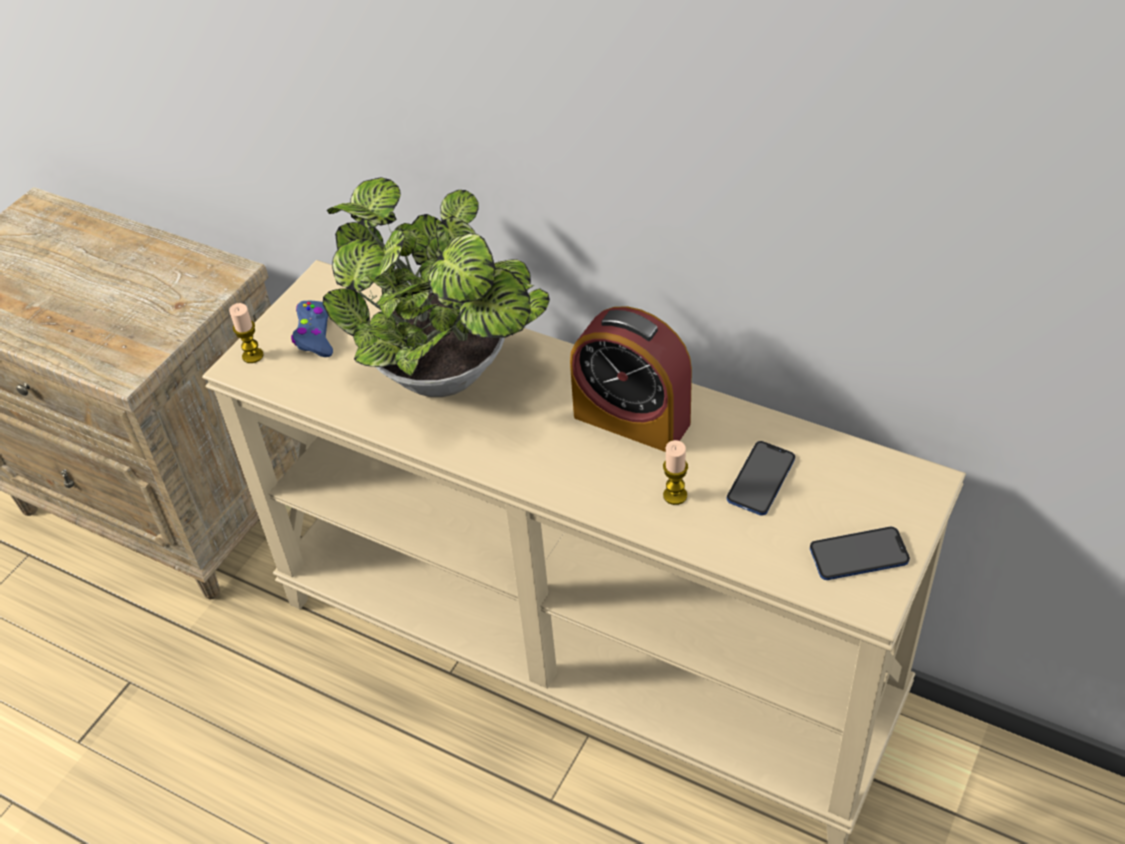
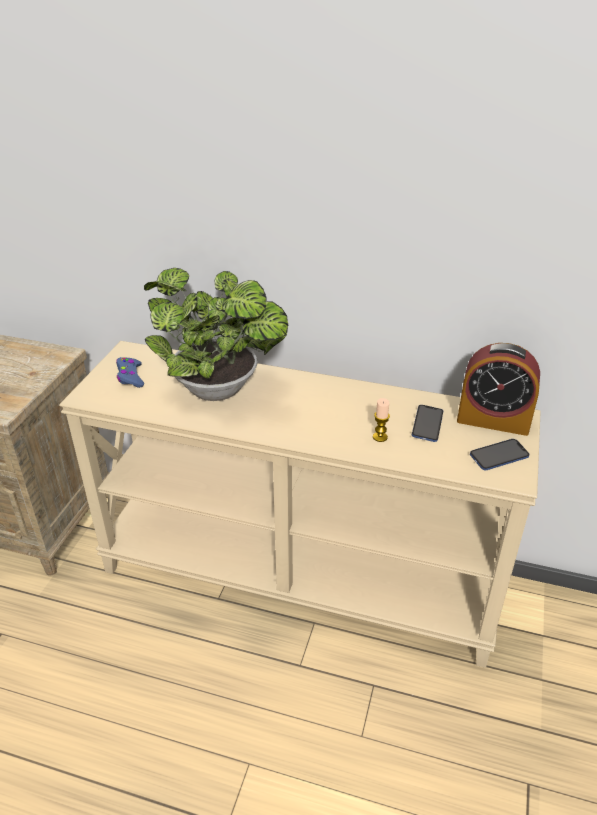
camera: 15 degrees left, 10 degrees down
(252, 356) = (91, 390): candle -> none
(631, 419) = (340, 402): alarm clock -> alarm clock (493, 420)

